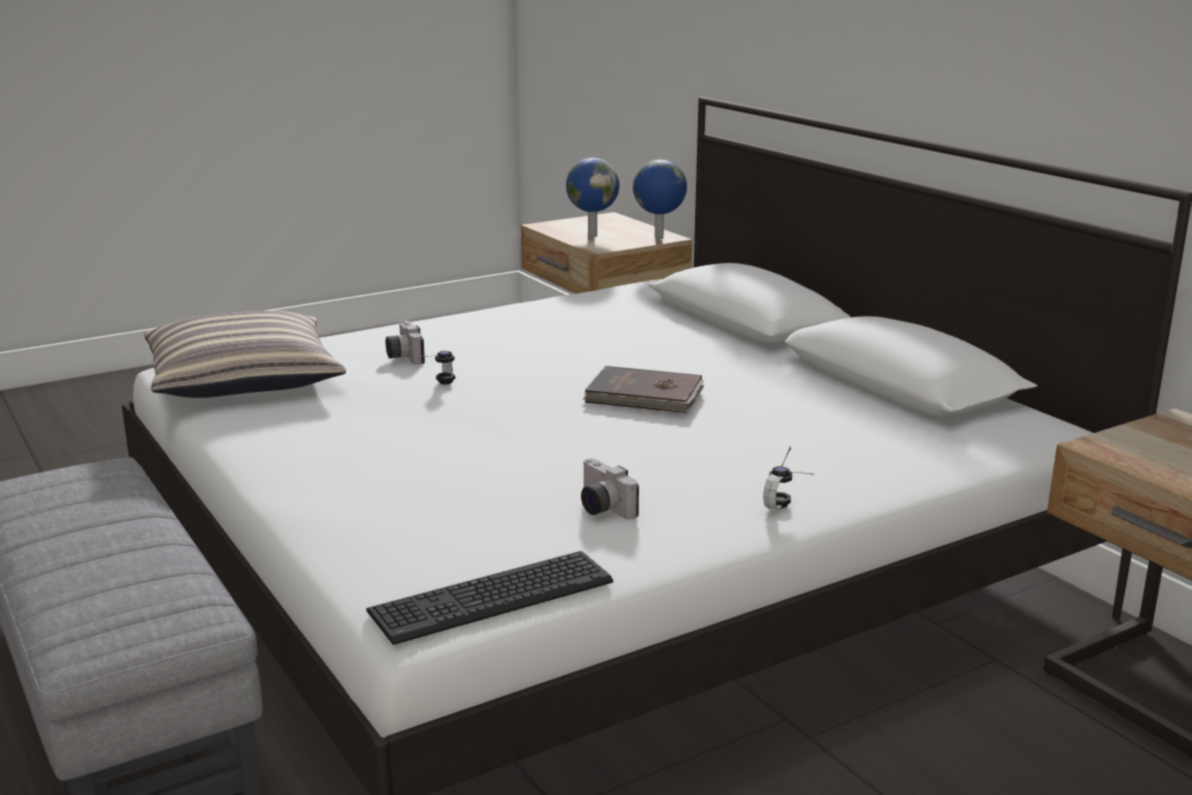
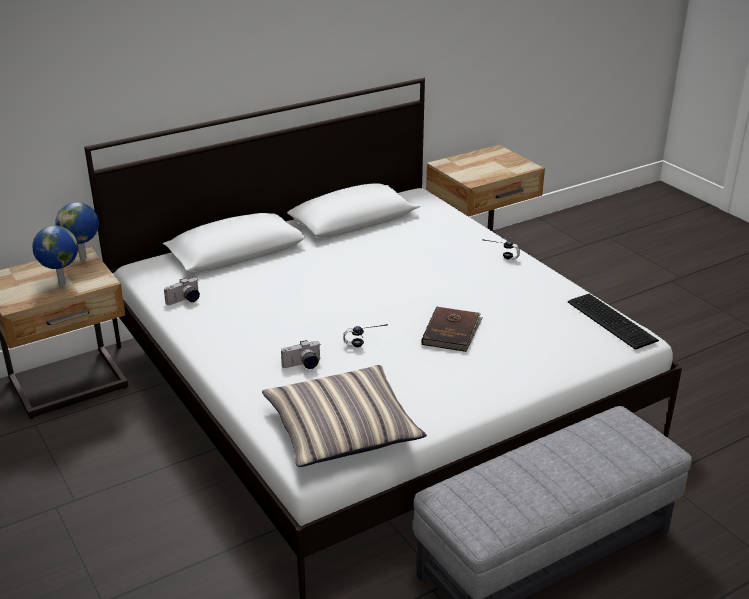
camera: 90 degrees left, 10 degrees up
(600, 508) = (521, 297): camera -> camera (185, 301)
(644, 396) = (377, 283): brown book -> brown book (452, 331)

